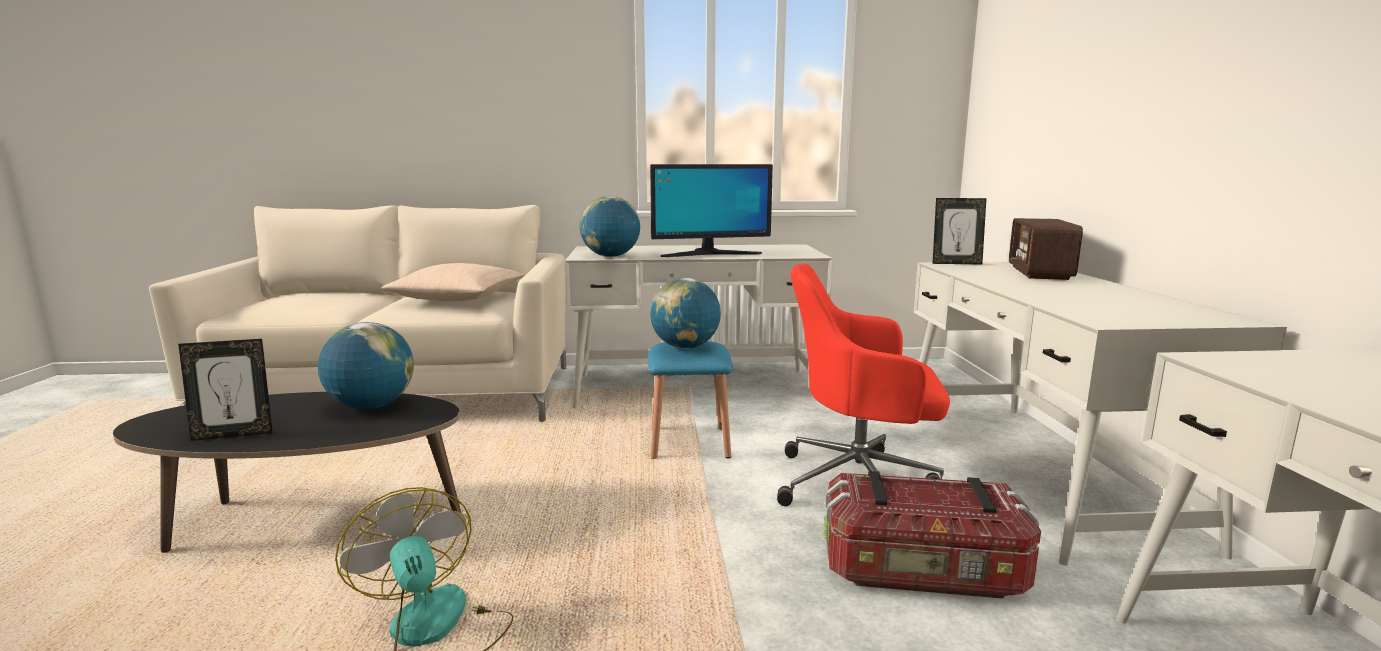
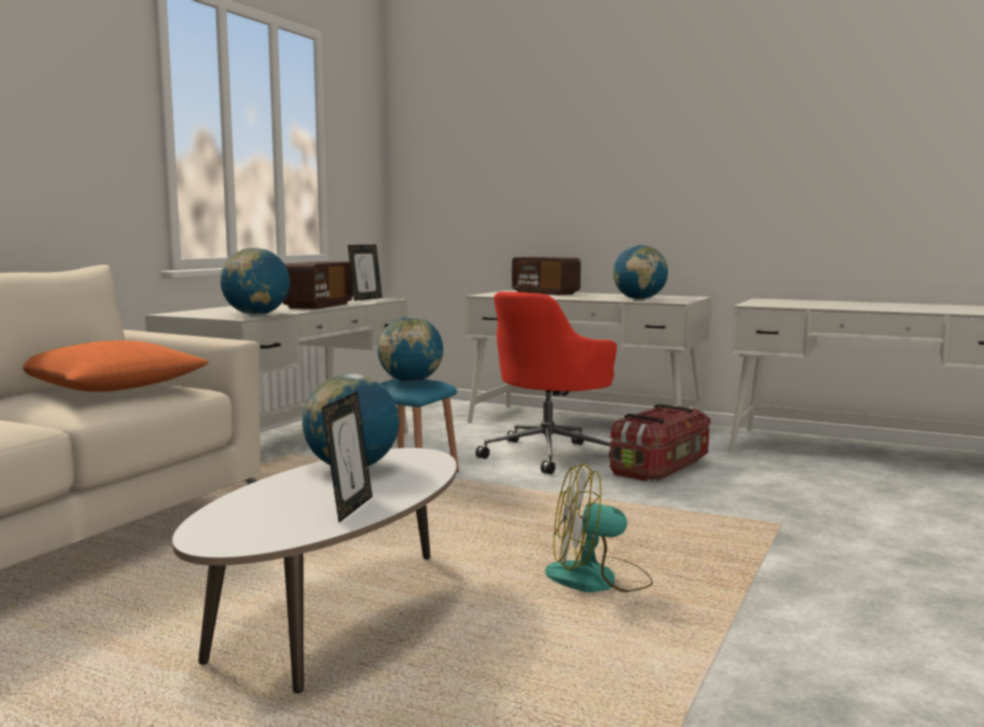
camera: 60 degrees left, 5 degrees down
(309, 522) = (337, 618): black coffee table -> white coffee table
(458, 298) = (111, 388): beige pillow -> orange pillow
(709, 254) = (318, 306): monitor -> radio
(956, 263) = (486, 294): picture frame -> picture frame (365, 299)
(1088, 305) = (639, 299): none -> globe

